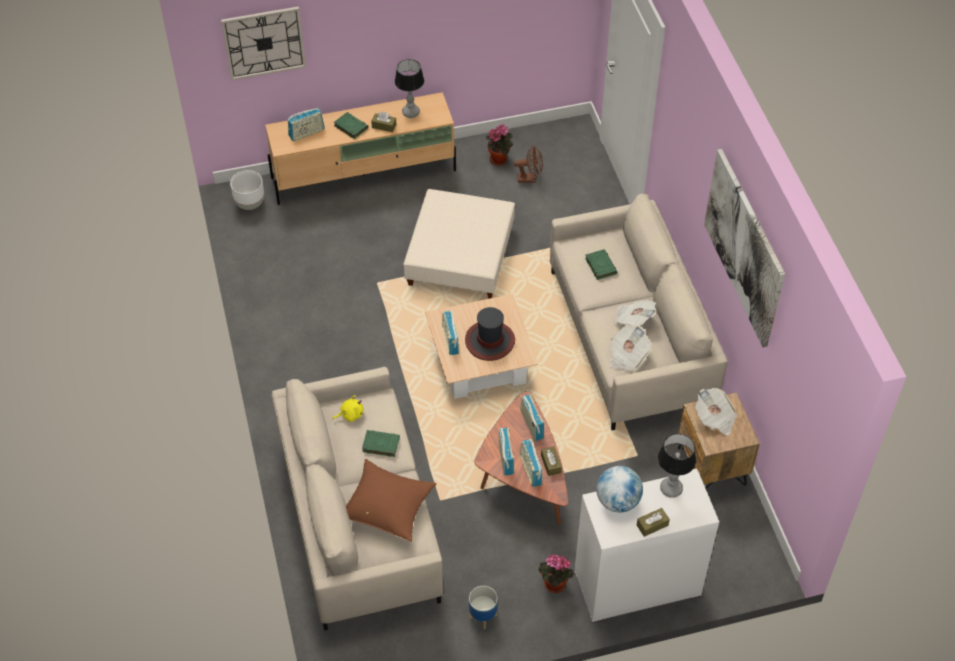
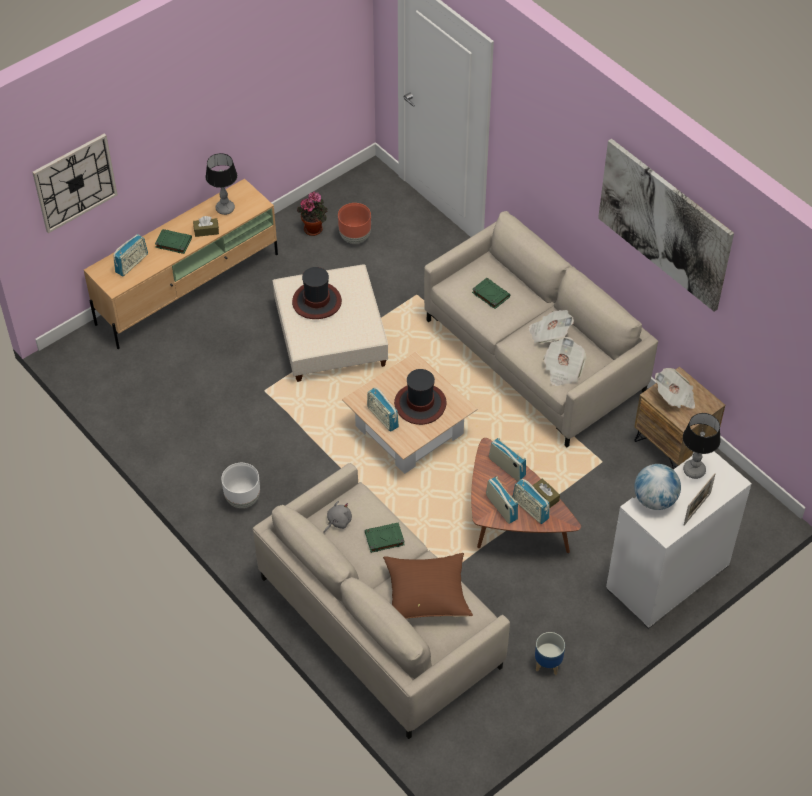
camera: 25 degrees left, 0 degrees up
(249, 203) = (87, 358): white planter -> white planter (242, 499)
(350, 414) = (338, 522): yellow plush toy -> grey plush toy
(453, 220) = (317, 301): none -> hat
(530, 178) = (354, 237): brown fan -> brown planter
(553, 585) = (595, 609): potted plant -> none
(652, 525) = (697, 509): brown tissue box -> picture frame

